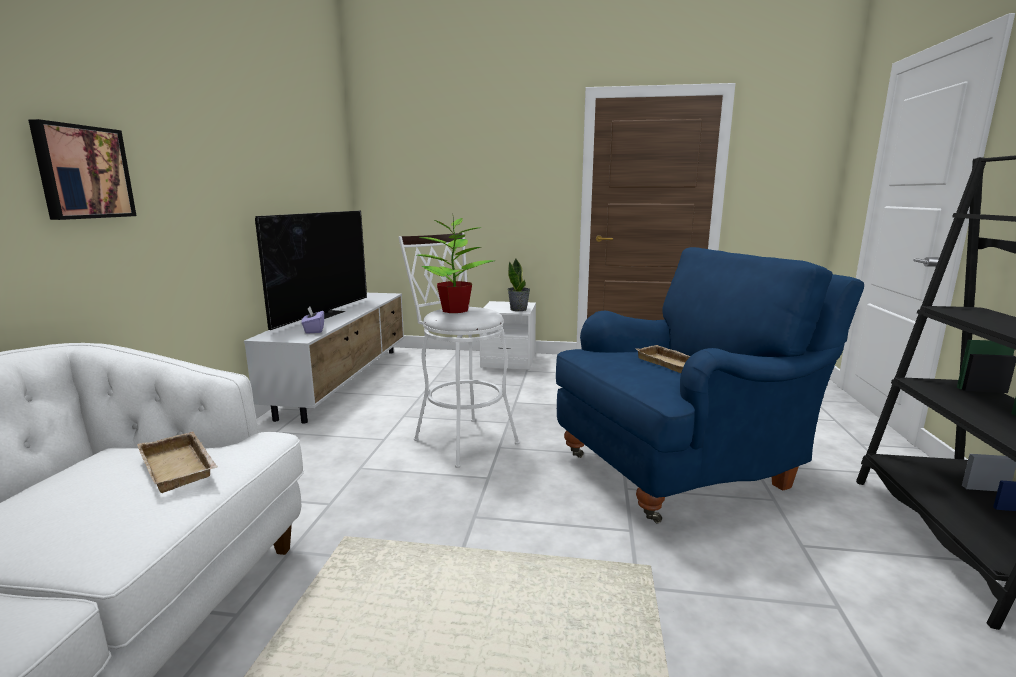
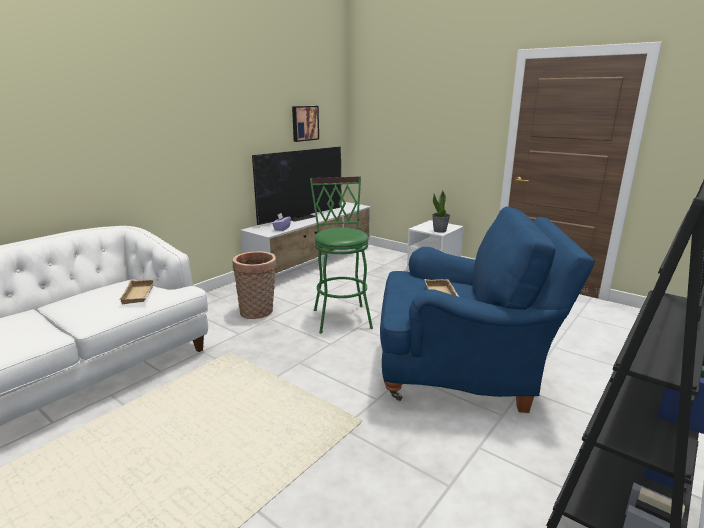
camera: 30 degrees right, 5 degrees up
(82, 172) = (146, 139): picture -> picture (304, 123)
(330, 464) = (258, 312): none -> basket
(454, 310) = (336, 230): potted plant -> none
(461, 438) = (341, 316): white stool -> green stool

